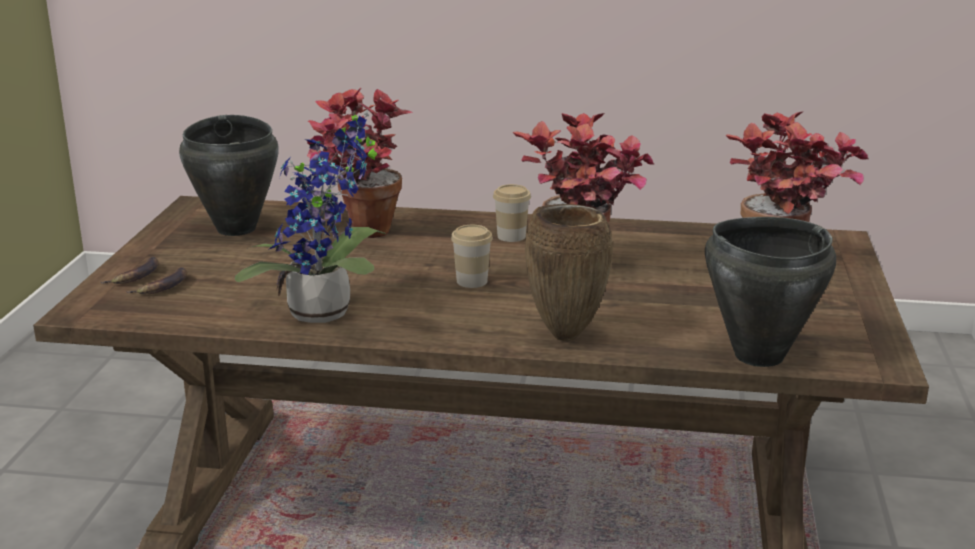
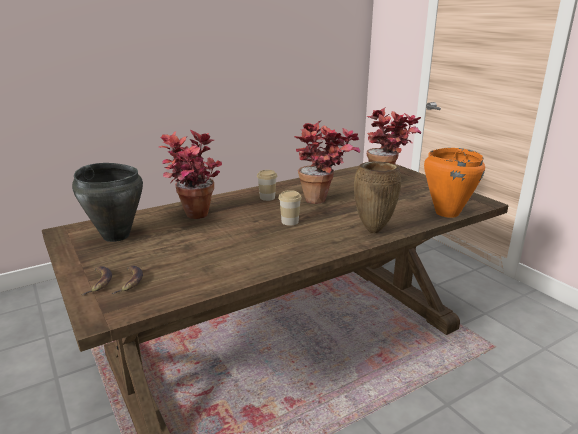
camera: 40 degrees left, 0 degrees up
(326, 314) = (254, 261): potted plant -> none
(757, 355) = (446, 213): black cooking pot -> orange cooking pot

